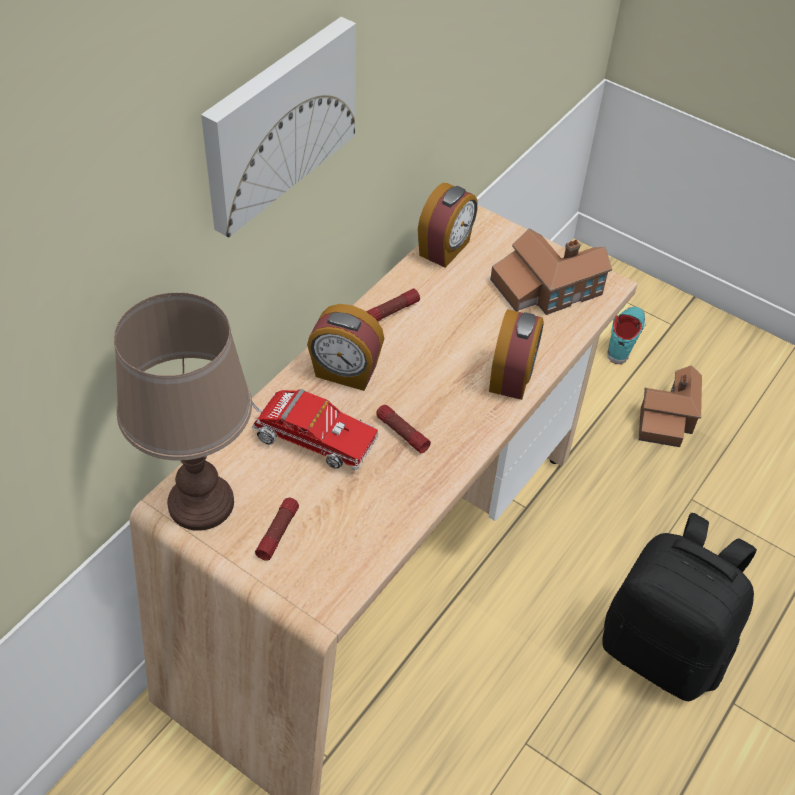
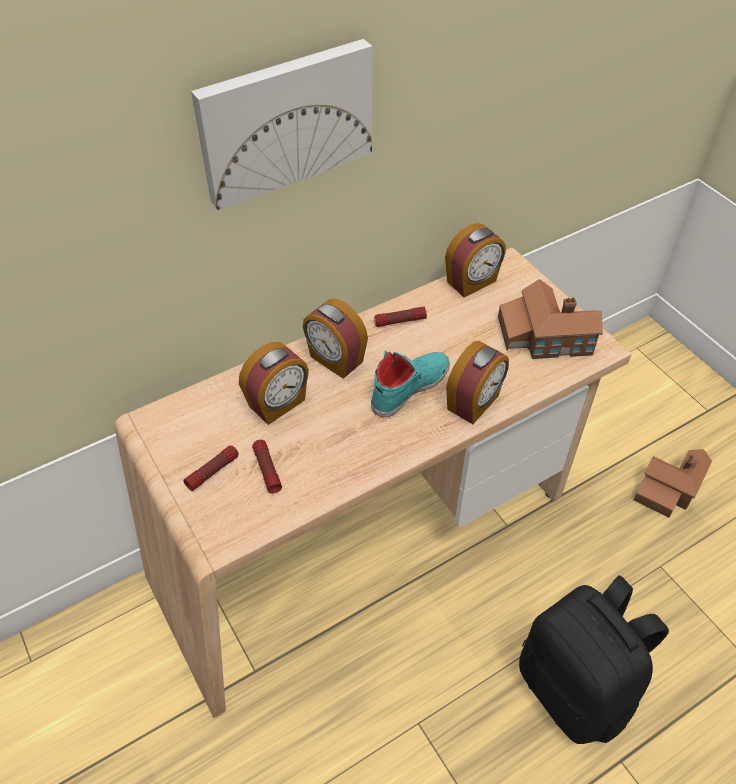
camera: 25 degrees right, 0 degrees up
(202, 504) = (168, 430): brown table lamp -> none
(309, 439) = (278, 404): toy truck -> alarm clock
(402, 433) = (355, 422): flashlight -> flashlight (267, 470)
(624, 338) = (658, 410): turquoise shoe -> turquoise shoe (409, 387)

